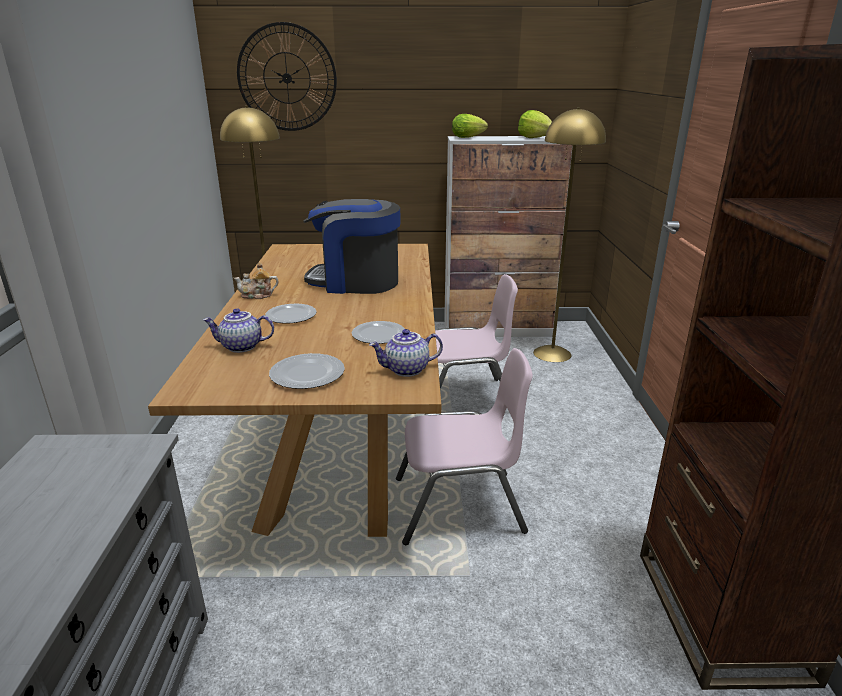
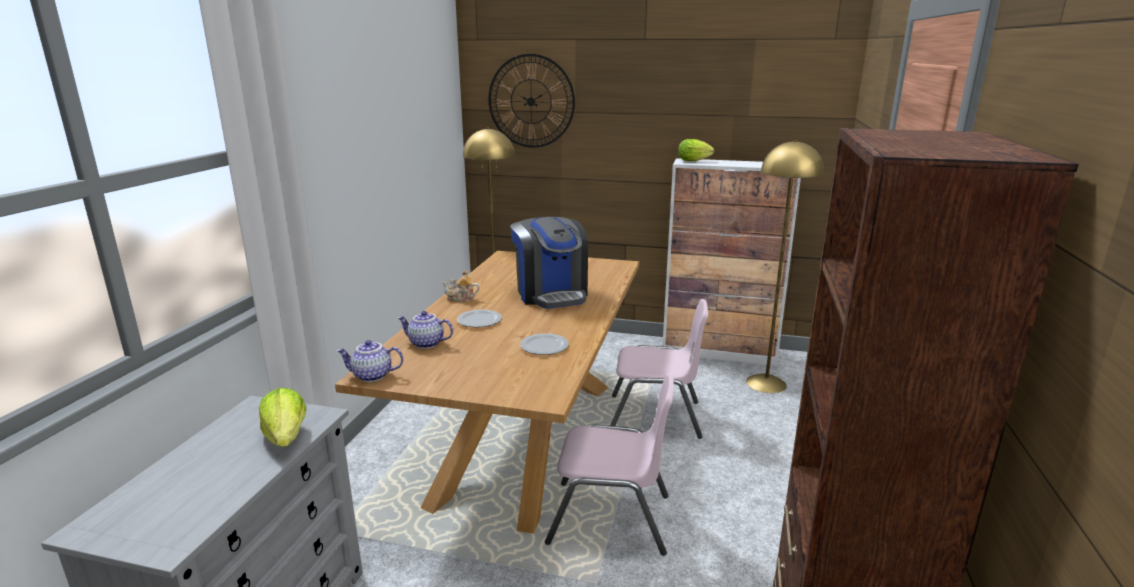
camera: 15 degrees right, 5 degrees down
(307, 373) = (466, 373): plate -> none
(355, 282) = (551, 294): coffee machine -> coffee machine turned 135 degrees counterclockwise
(406, 370) = (551, 381): teapot -> teapot (371, 376)
(534, 138) = (761, 164): lettuce -> lettuce (286, 437)

